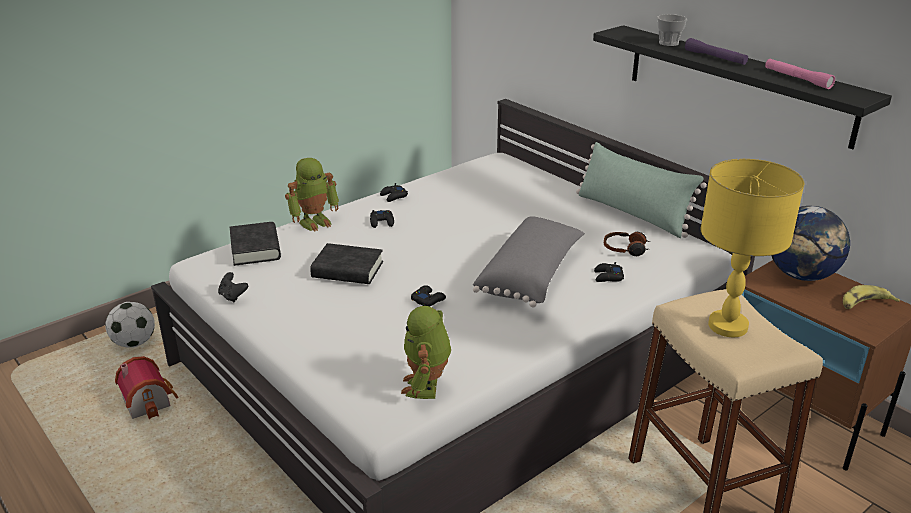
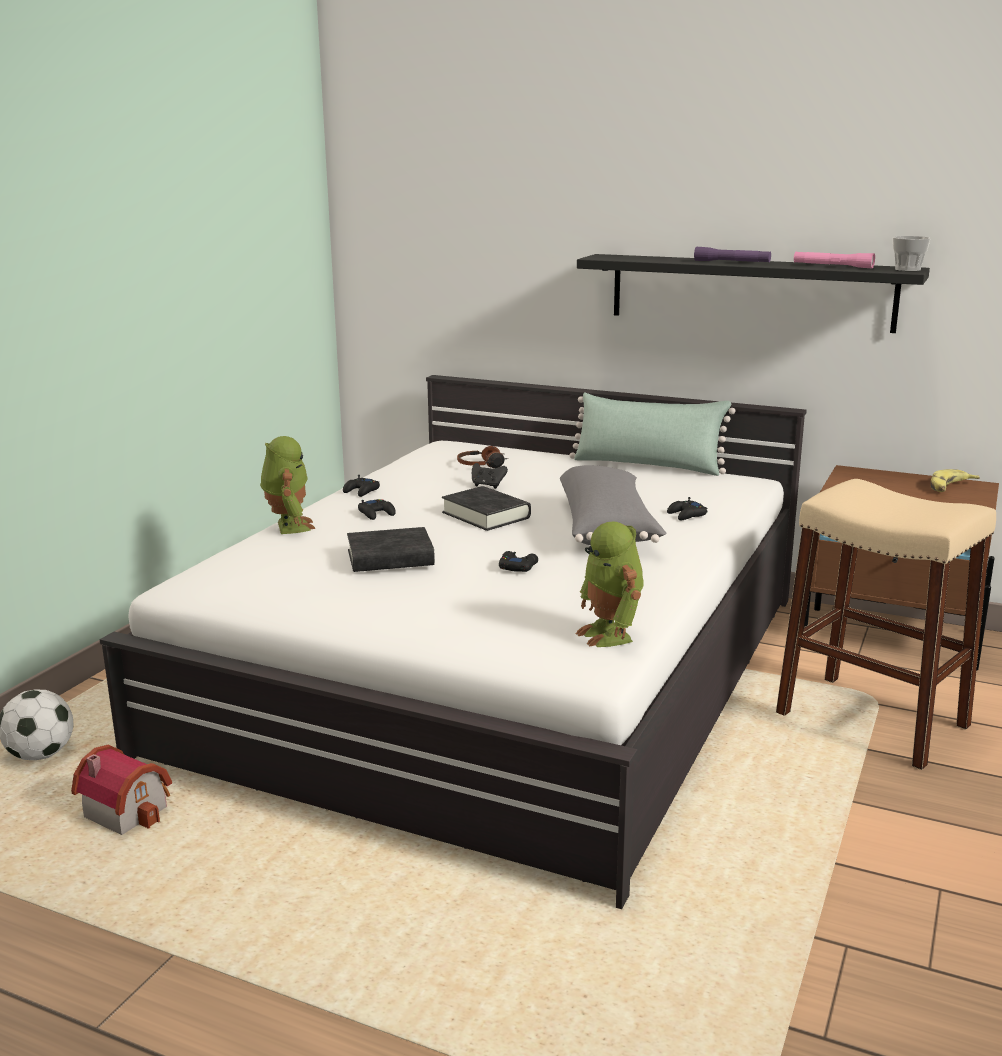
camera: 25 degrees left, 10 degrees down
(233, 296) = (267, 609): black game controller -> black game controller (487, 486)
(255, 248) = (243, 561): black book -> black book (486, 515)
(314, 221) = (289, 527): toy robot -> toy robot turned 45 degrees counterclockwise
(626, 249) = (677, 492): headphones -> headphones (482, 465)
(668, 43) = (667, 259): cup -> cup (907, 269)
(728, 326) = (889, 503): yellow table lamp -> none
(801, 275) = (871, 478): globe -> none

